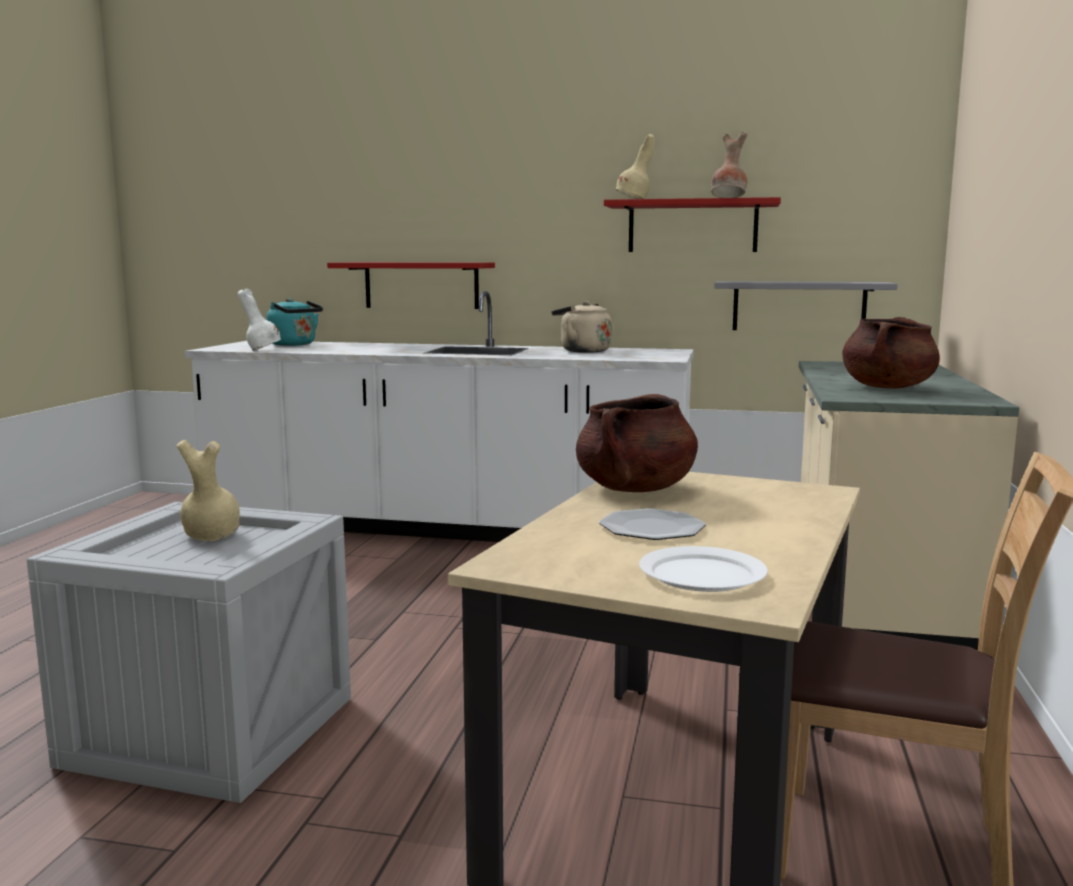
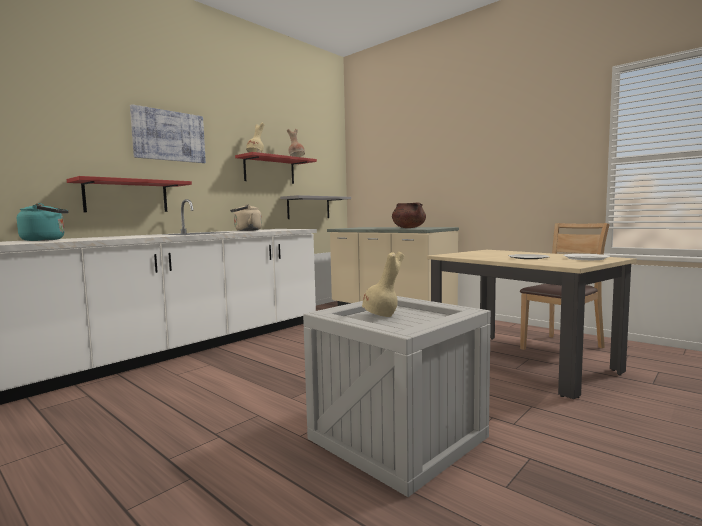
camera: 60 degrees left, 5 degrees down
(263, 350) = (54, 241): white vase -> none
(489, 184) = (169, 136): none -> picture
(635, 489) = (469, 256): brown cooking pot -> none

